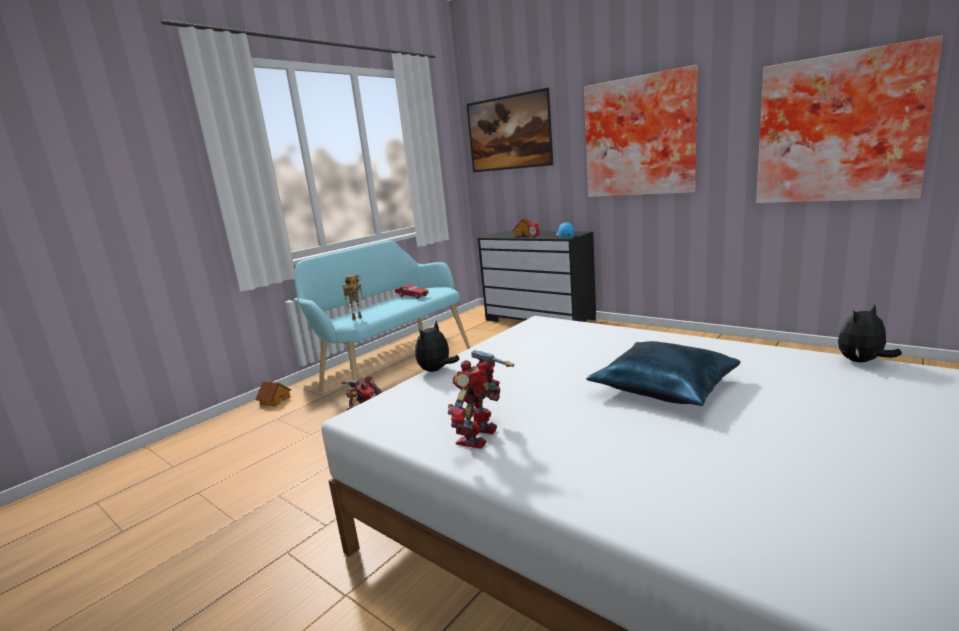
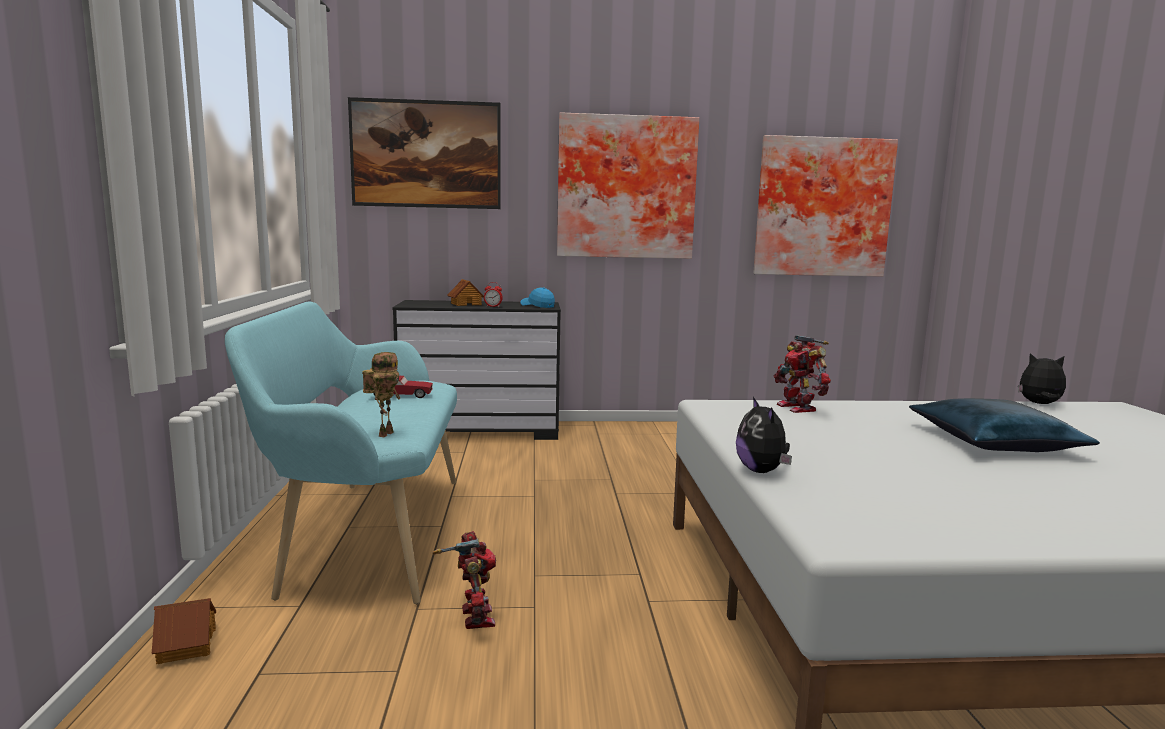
camera: 45 degrees left, 5 degrees down
(480, 437) = (1014, 519): toy robot -> toy robot (798, 407)
(862, 362) = (1040, 404): plush toy -> plush toy turned 90 degrees clockwise

